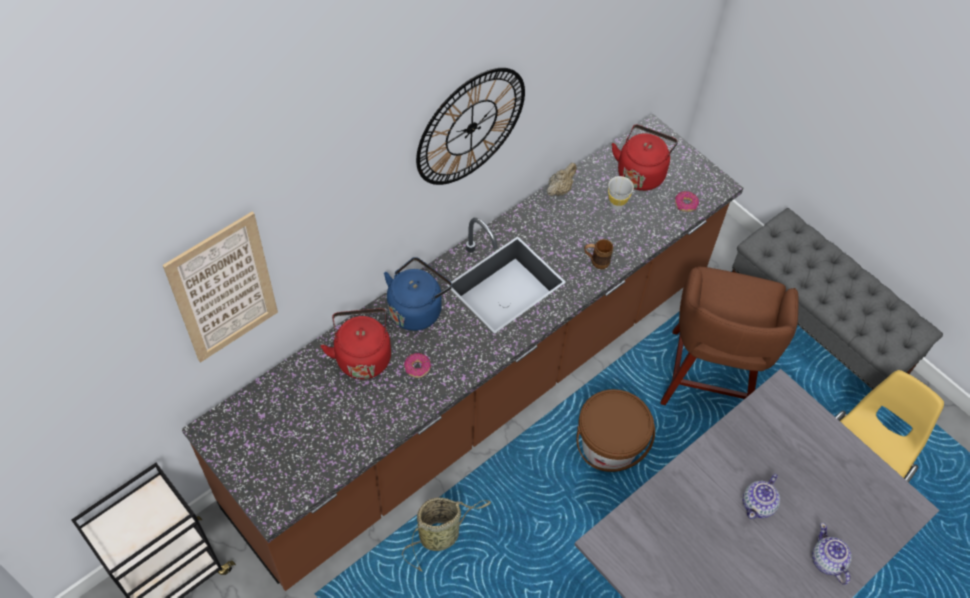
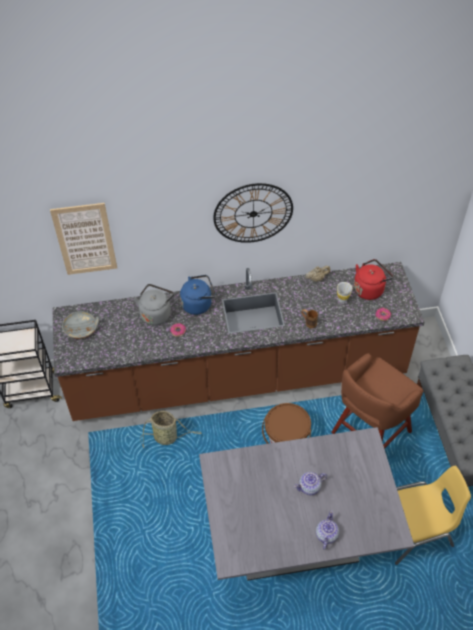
camera: 35 degrees right, 5 degrees down
(259, 440) = (81, 329): none -> grey bowl
(362, 355) = (156, 313): red kettle -> grey kettle

